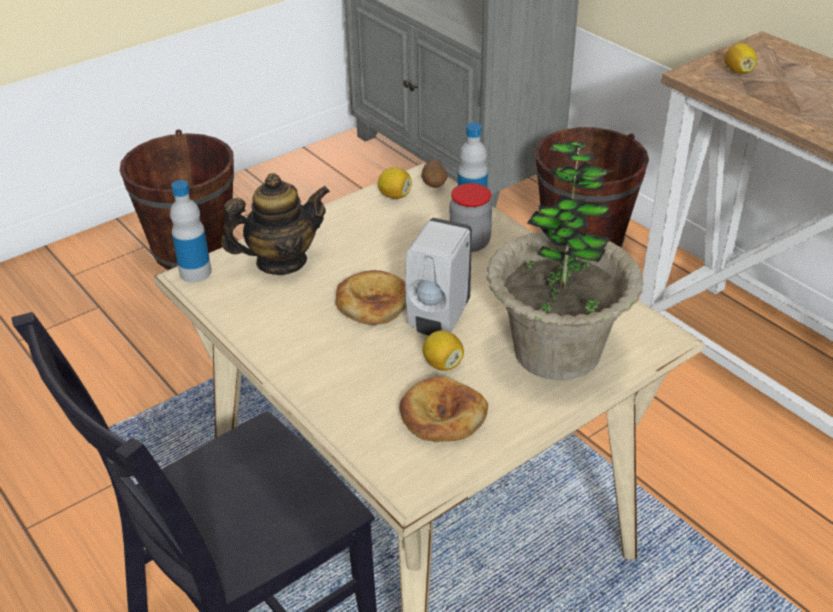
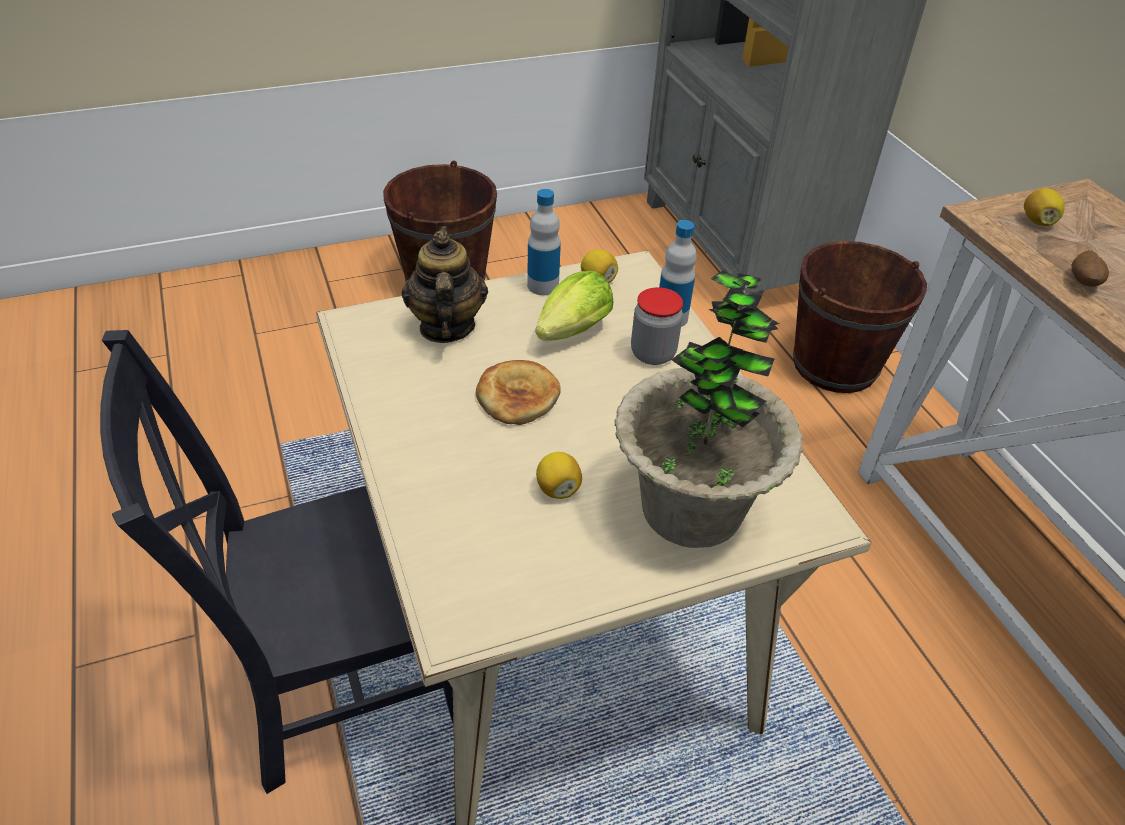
camera: 15 degrees right, 5 degrees up
(195, 273) = (356, 318): bottle -> bottle (543, 285)
(281, 261) = (446, 327): teapot -> teapot turned 90 degrees counterclockwise
(392, 243) = (570, 334): none -> lettuce
(434, 185) = (645, 278): potato -> potato (1083, 283)
(438, 319) = (577, 434): white soap dispenser -> none
(442, 415) = (528, 551): bread -> none

